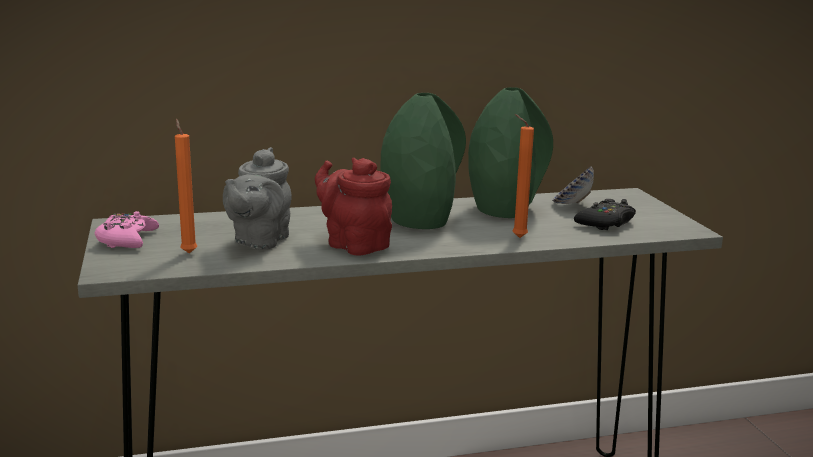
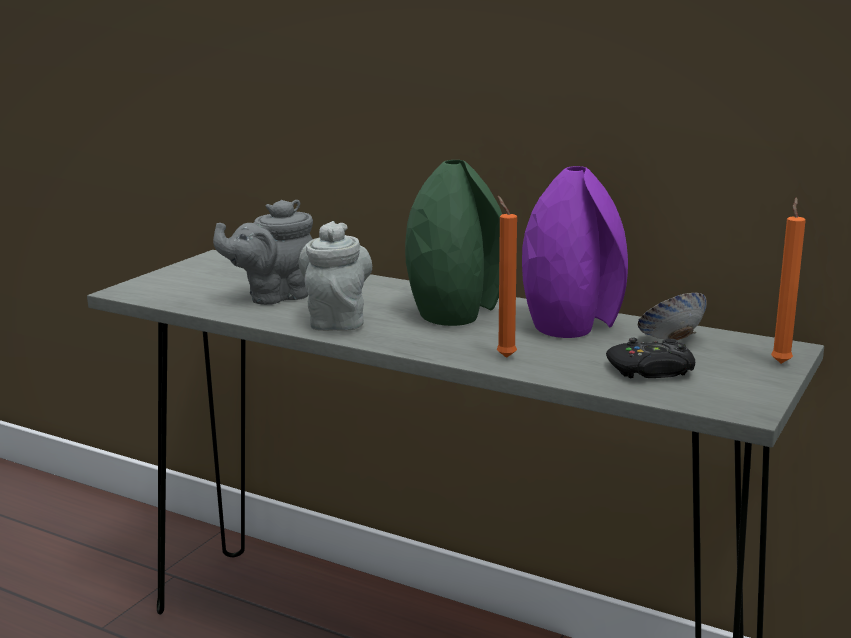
camera: 45 degrees right, 0 degrees up
(127, 239) = (191, 271): pink game controller -> none
(188, 252) = (204, 291): orange candle -> orange candle (781, 362)
(354, 244) = (337, 319): red teapot -> grey teapot
(505, 209) = (573, 326): green vase -> purple vase

